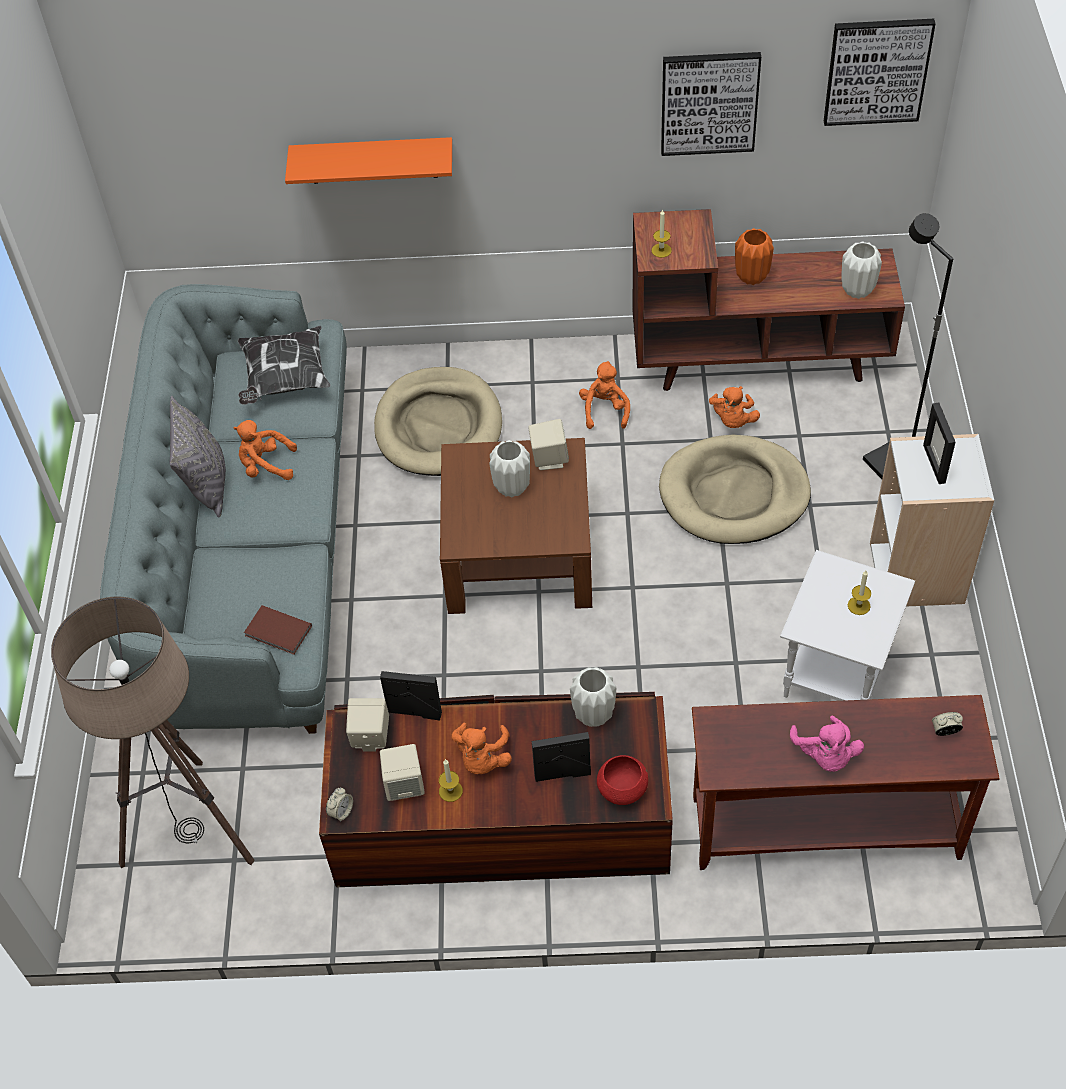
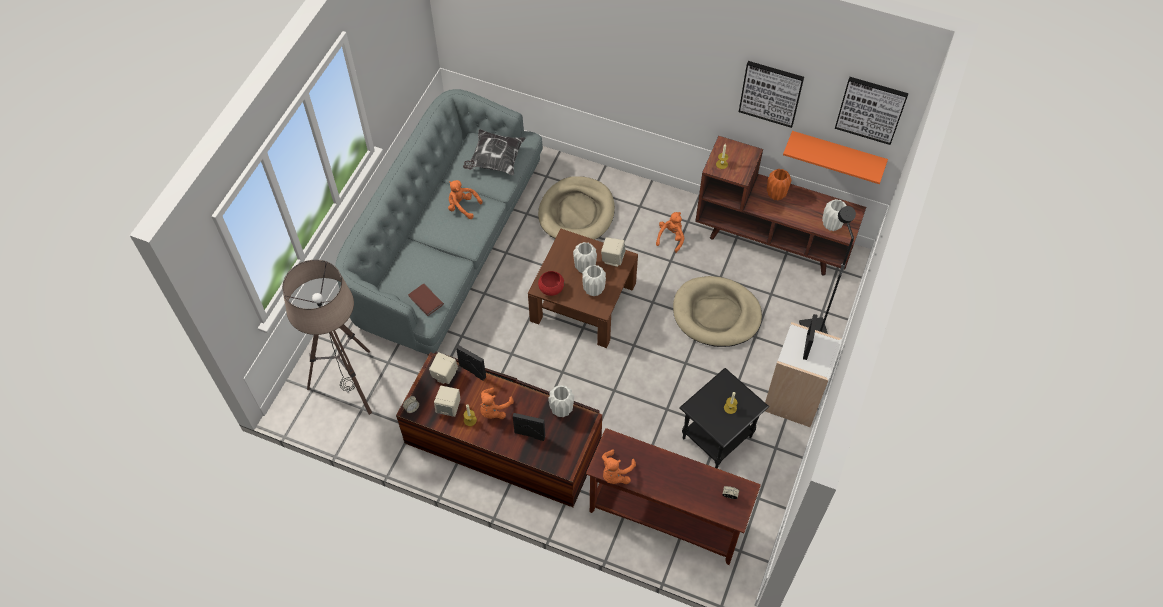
camera: 20 degrees right, 5 degrees up
(207, 484) = (428, 205): grey pillow -> none
(373, 160) = (579, 58): orange shelf -> orange shelf (836, 154)
(543, 515) = (593, 290): none -> white vase
(622, 789) = (555, 455): red bowl -> red bowl (551, 288)
(733, 420) = (738, 271): orange plush toy -> orange plush toy (615, 474)
(825, 756) = (659, 482): pink plush toy -> none
(835, 676) = (716, 438): white side table -> black side table

